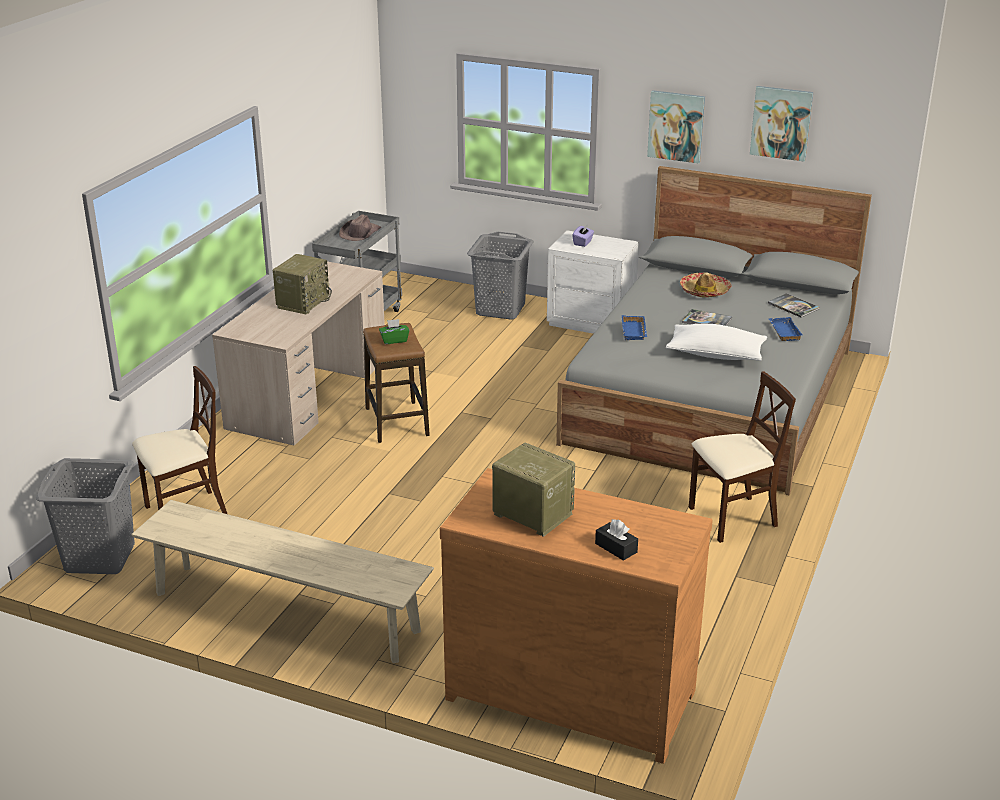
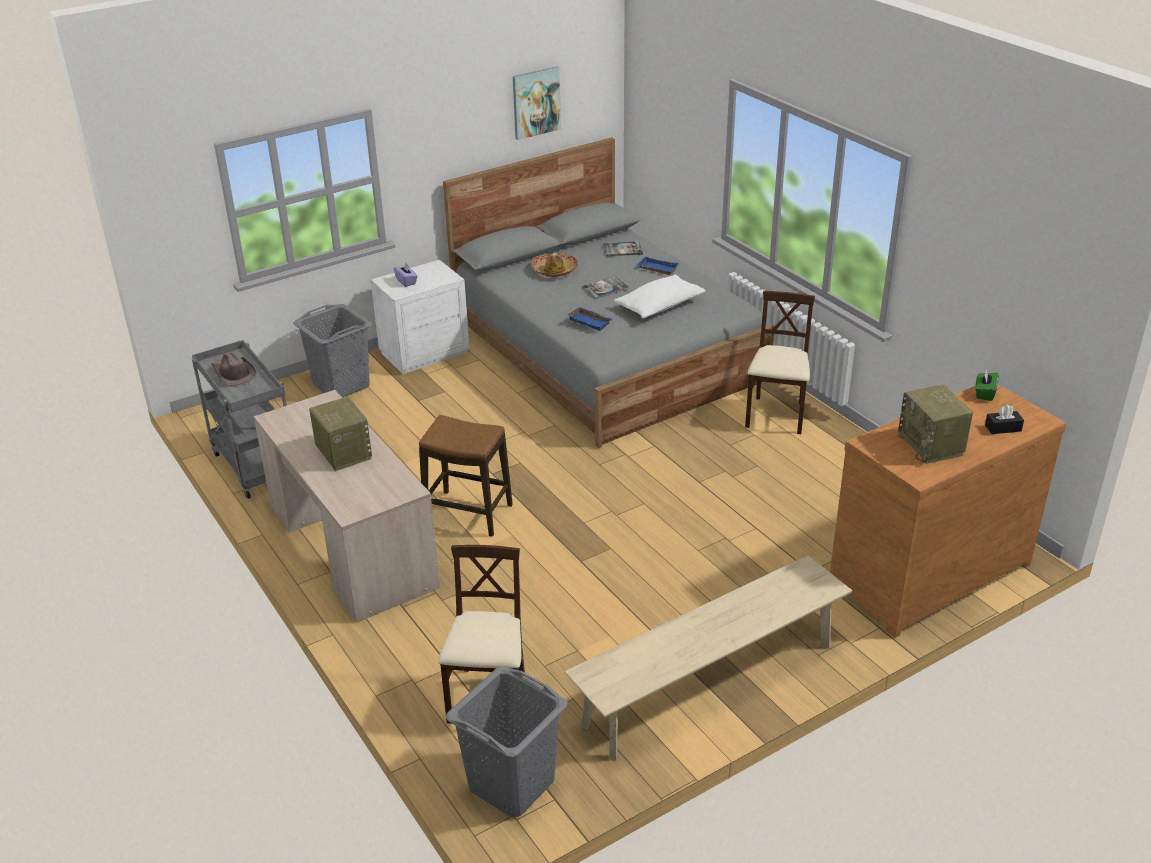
camera: 55 degrees left, 5 degrees up
(394, 340) = (463, 434): green tissue box -> green tissue box (984, 393)
(531, 514) = (931, 445): radio -> radio turned 90 degrees counterclockwise
(676, 126) = (449, 138): picture -> none

